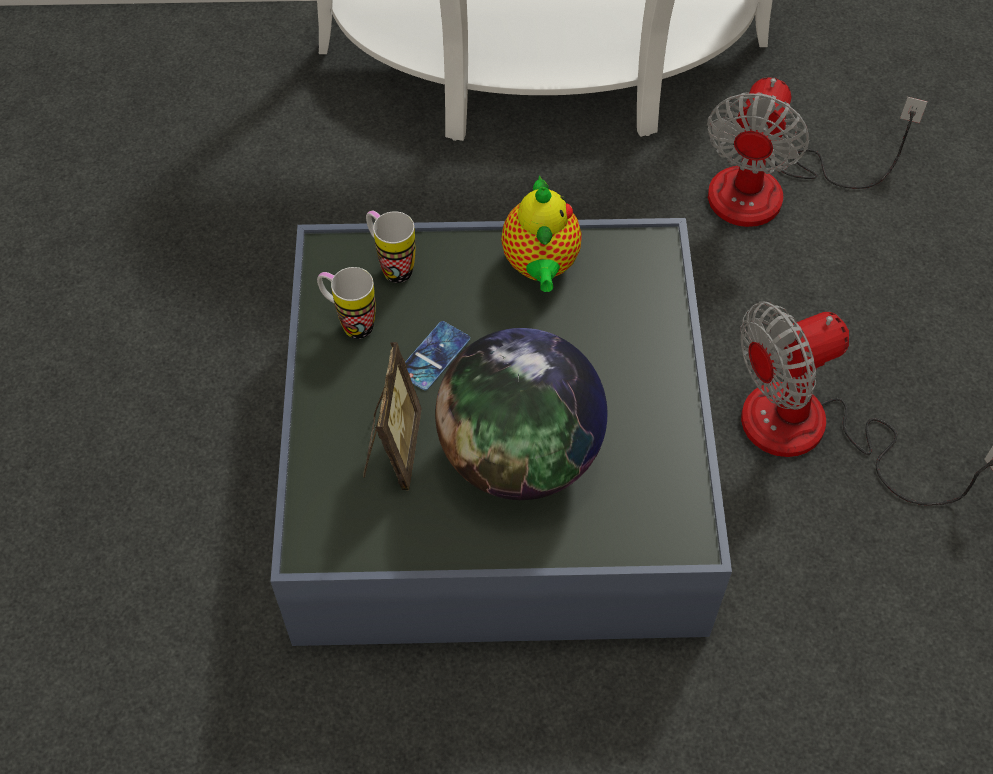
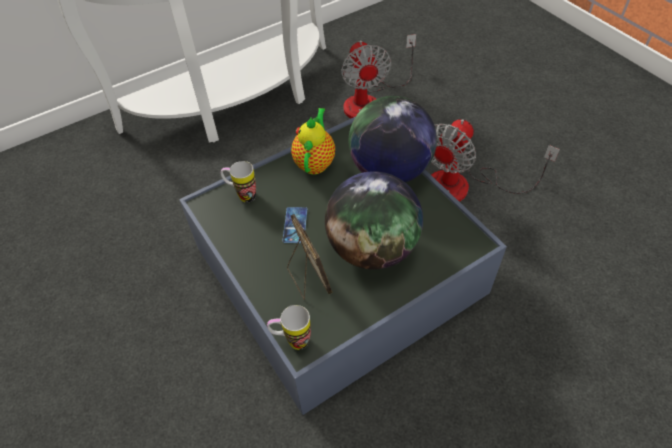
camera: 30 degrees left, 5 degrees down
(349, 323) = (240, 231): mug -> mug (292, 341)
(540, 267) = (315, 162): teapot -> teapot turned 135 degrees counterclockwise
(645, 344) = (389, 171): none -> globe

